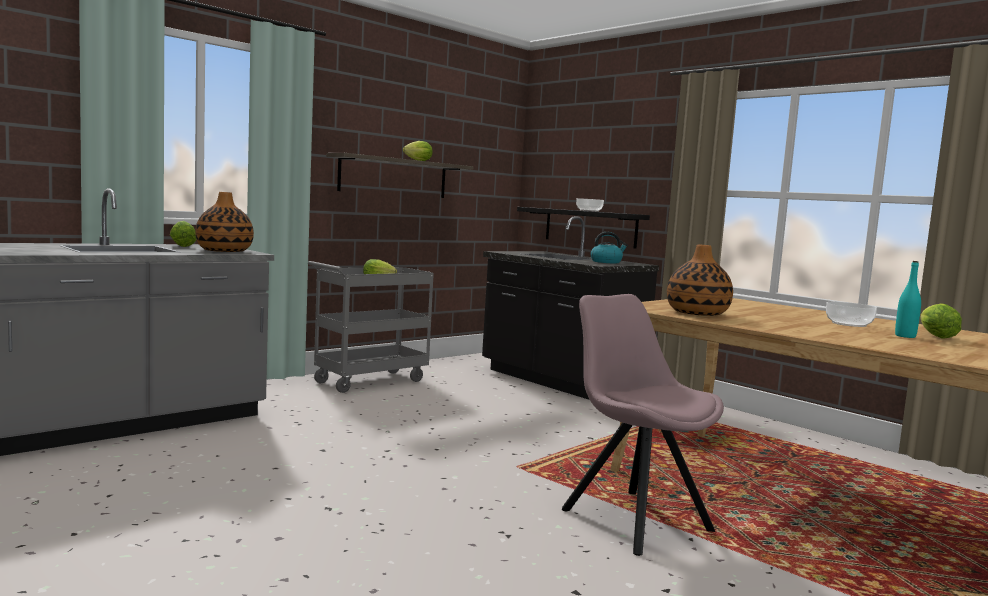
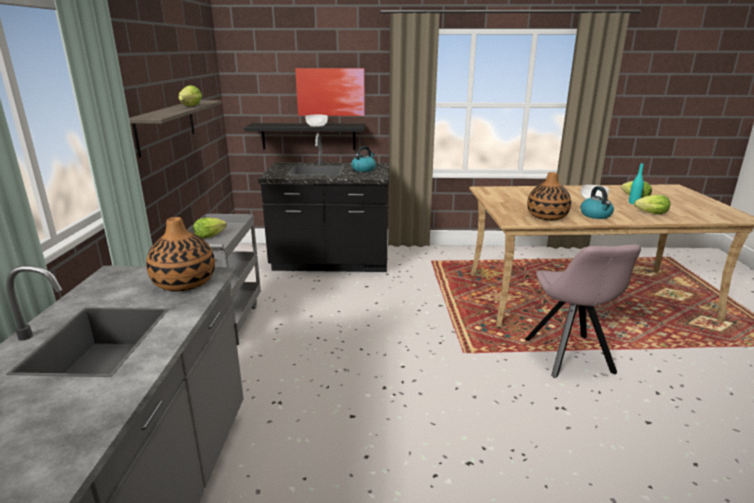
camera: 45 degrees left, 15 degrees up
(182, 246) = (106, 293): lettuce -> lettuce (649, 213)
(618, 174) = (330, 92): none -> picture
(634, 520) = (569, 356): pink chair -> pink chair turned 105 degrees counterclockwise
(777, 325) = (596, 215): none -> kettle

